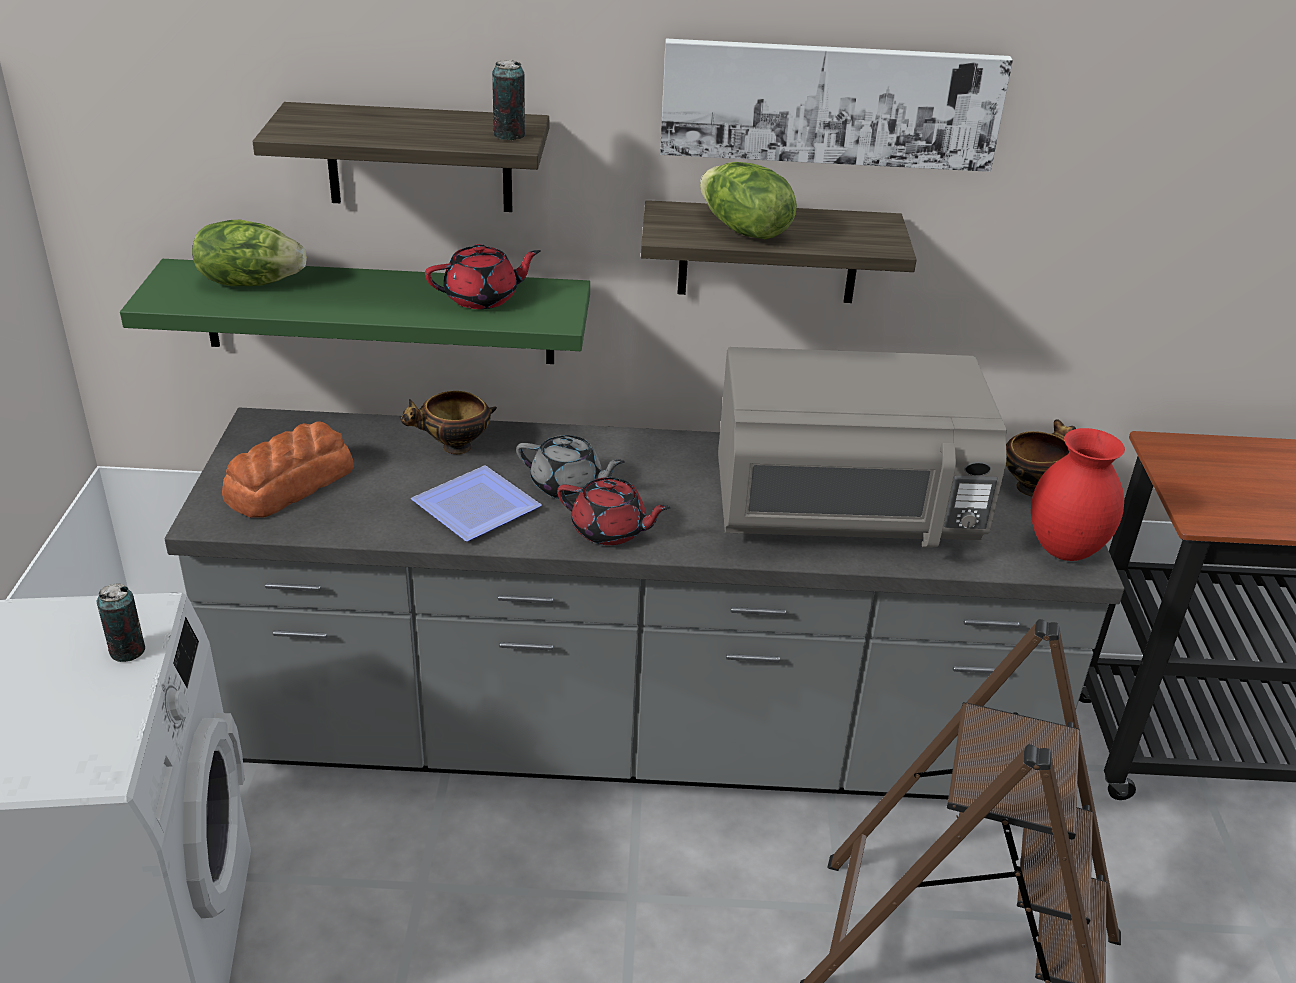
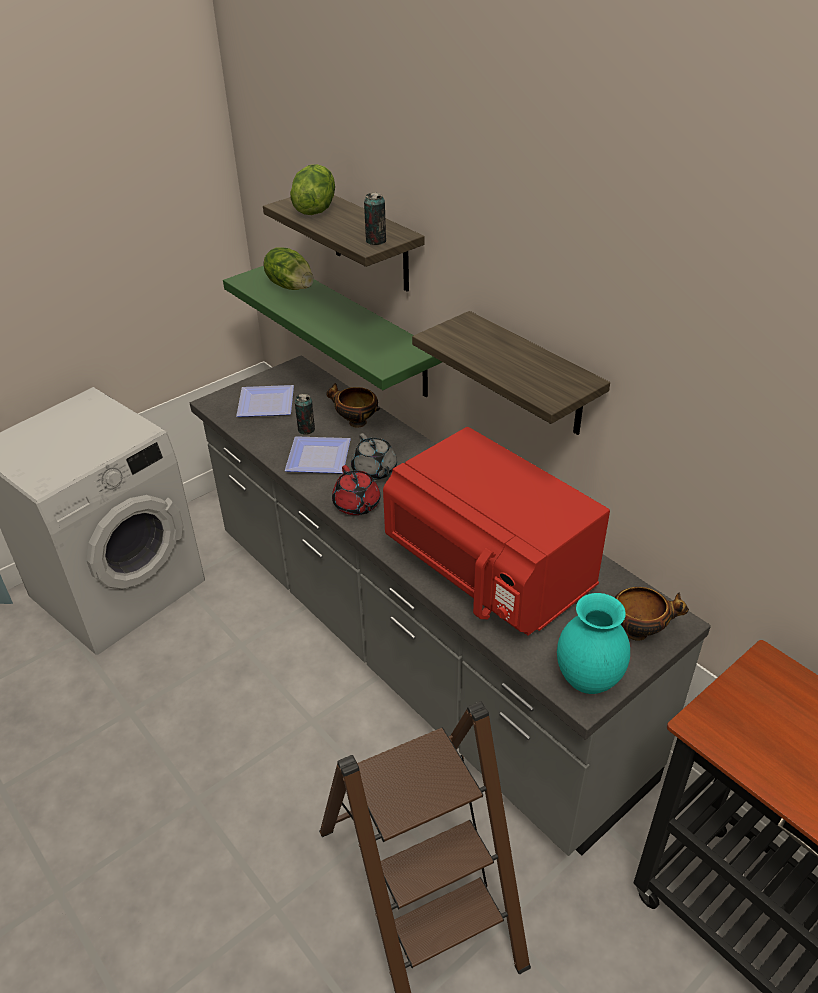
camera: 50 degrees right, 5 degrees up
(127, 651) = (114, 443): can -> can (306, 430)
(288, 484) = (264, 403): bread -> plate
(483, 298) = (372, 338): red teapot -> none
(743, 230) = (483, 351): lettuce -> lettuce (314, 209)
(830, 103) = (568, 281): picture -> none
(844, 514) = (488, 572): grey microwave -> red microwave
(1062, 550) = (587, 680): red vase -> turquoise vase

